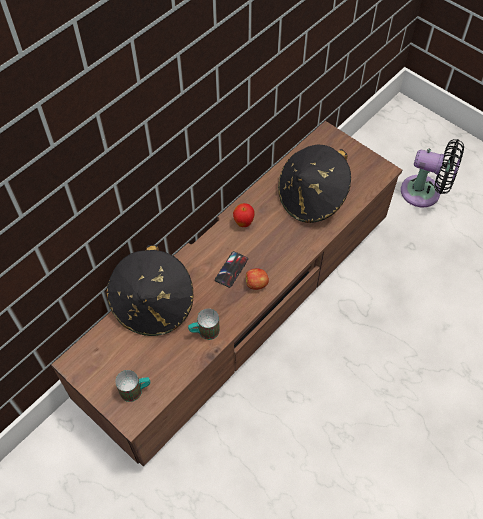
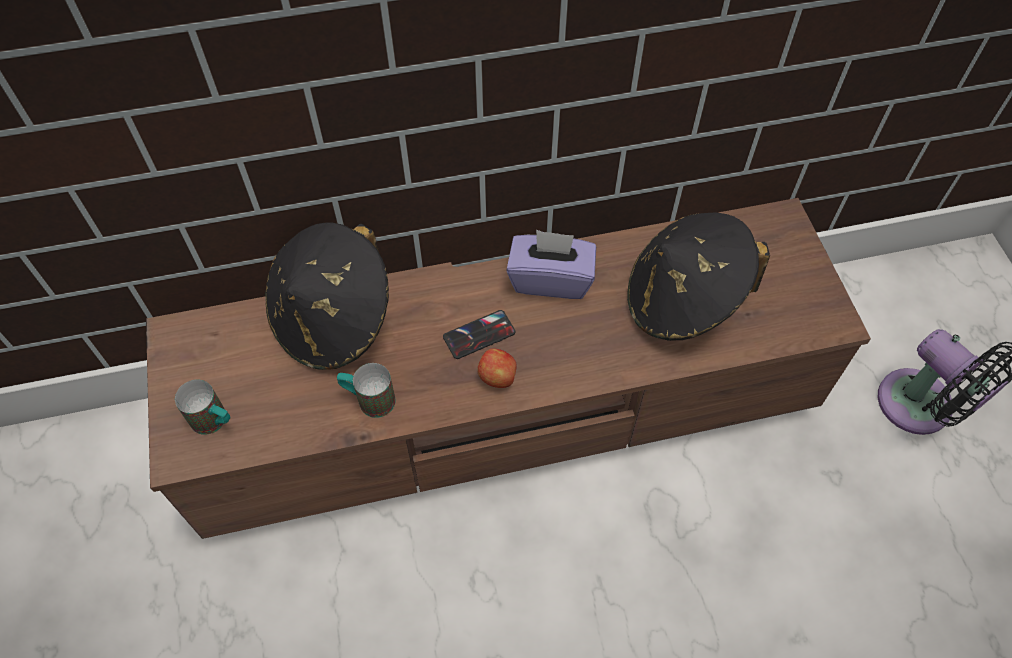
camera: 35 degrees right, 0 degrees up
(243, 223) = (550, 279): apple -> purple tissue box

